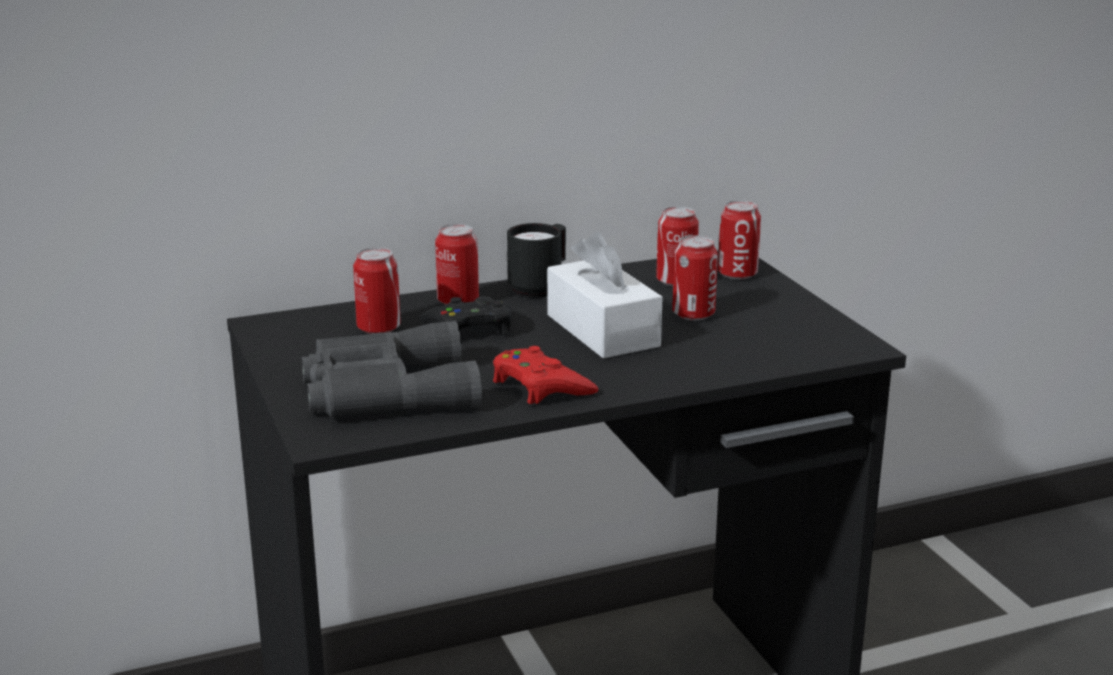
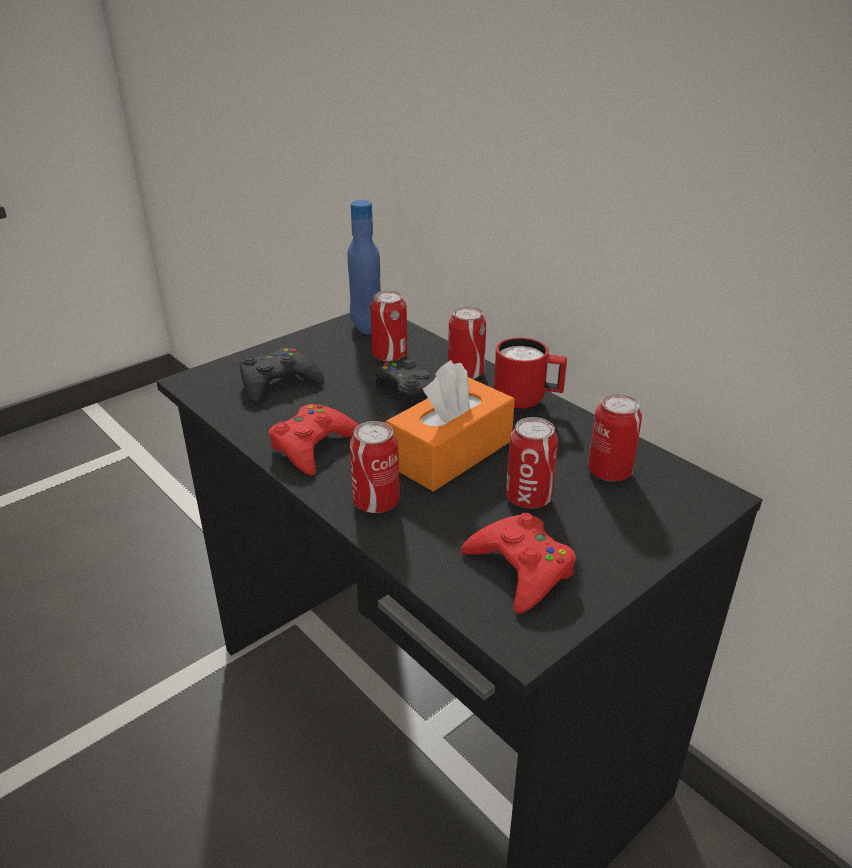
camera: 70 degrees right, 10 degrees up
(289, 330) = (366, 326): none -> blue bottle
(384, 390) = (278, 383): grey binoculars -> black game controller
(540, 287) = (527, 402): black mug -> red mug
(602, 331) = (450, 453): white tissue box -> orange tissue box
(737, 274) = (668, 508): can -> can (376, 502)
(784, 333) = (521, 569): none -> red game controller

